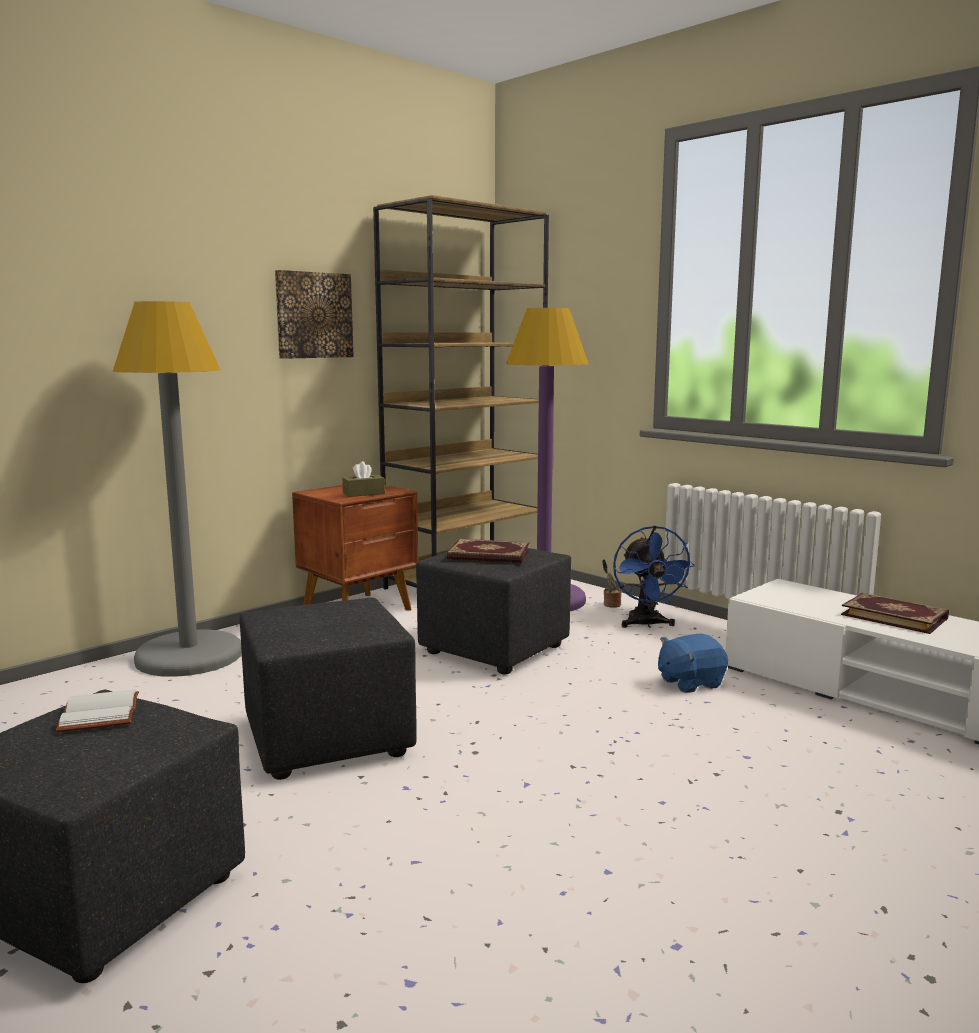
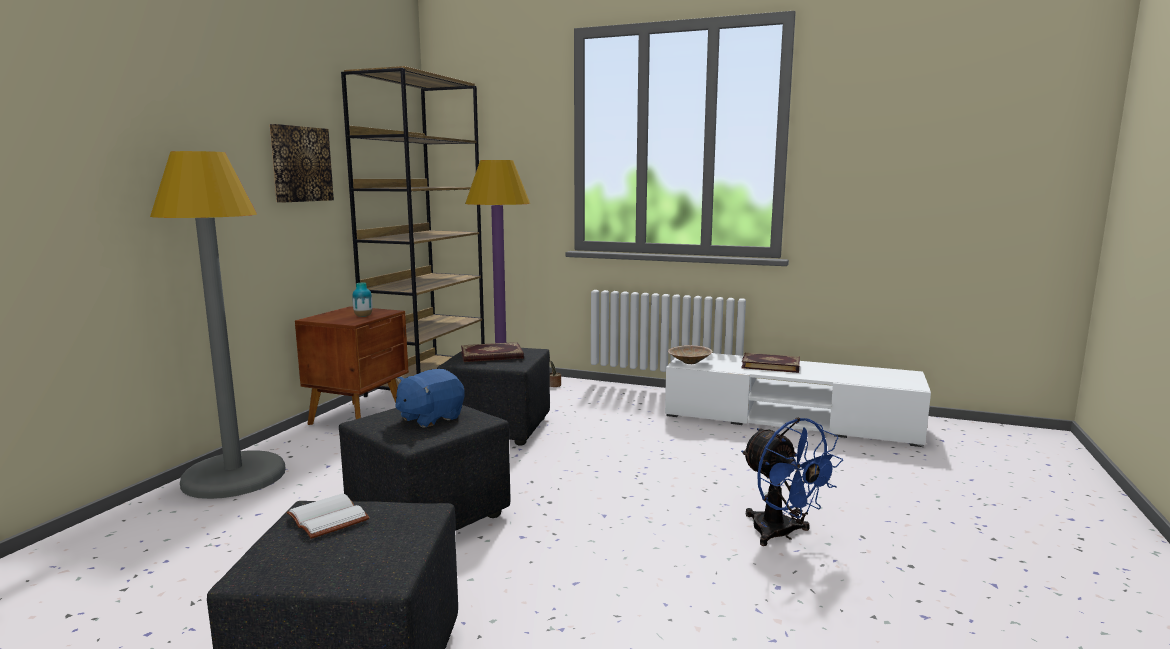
camera: 25 degrees left, 0 degrees up
(363, 493) = (363, 316): brown tissue box -> vase
(647, 624) = (590, 395): blue fan -> blue fan (781, 534)
(690, 683) = (651, 429): blue plush toy -> blue plush toy (430, 418)
(768, 597) = (689, 363): none -> beige bowl

